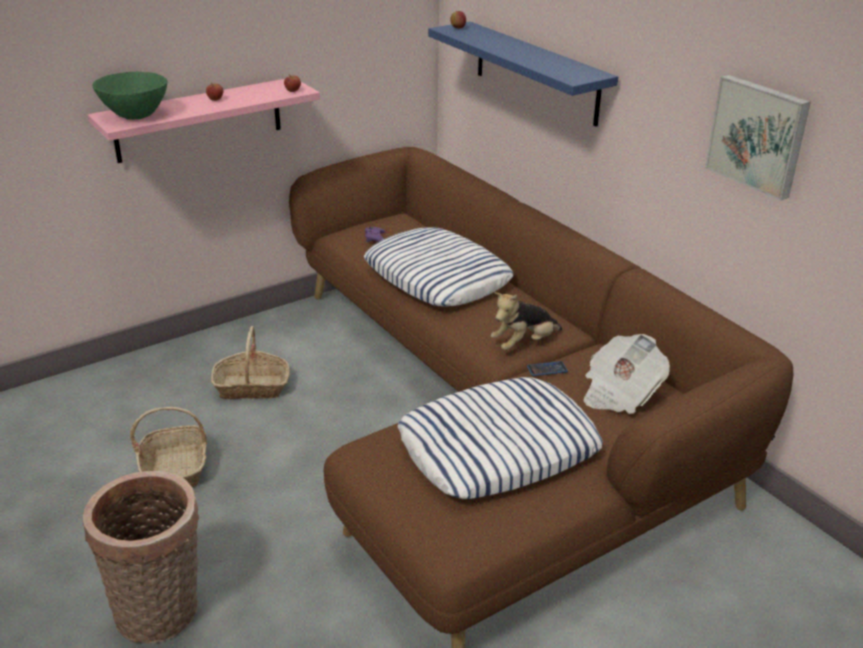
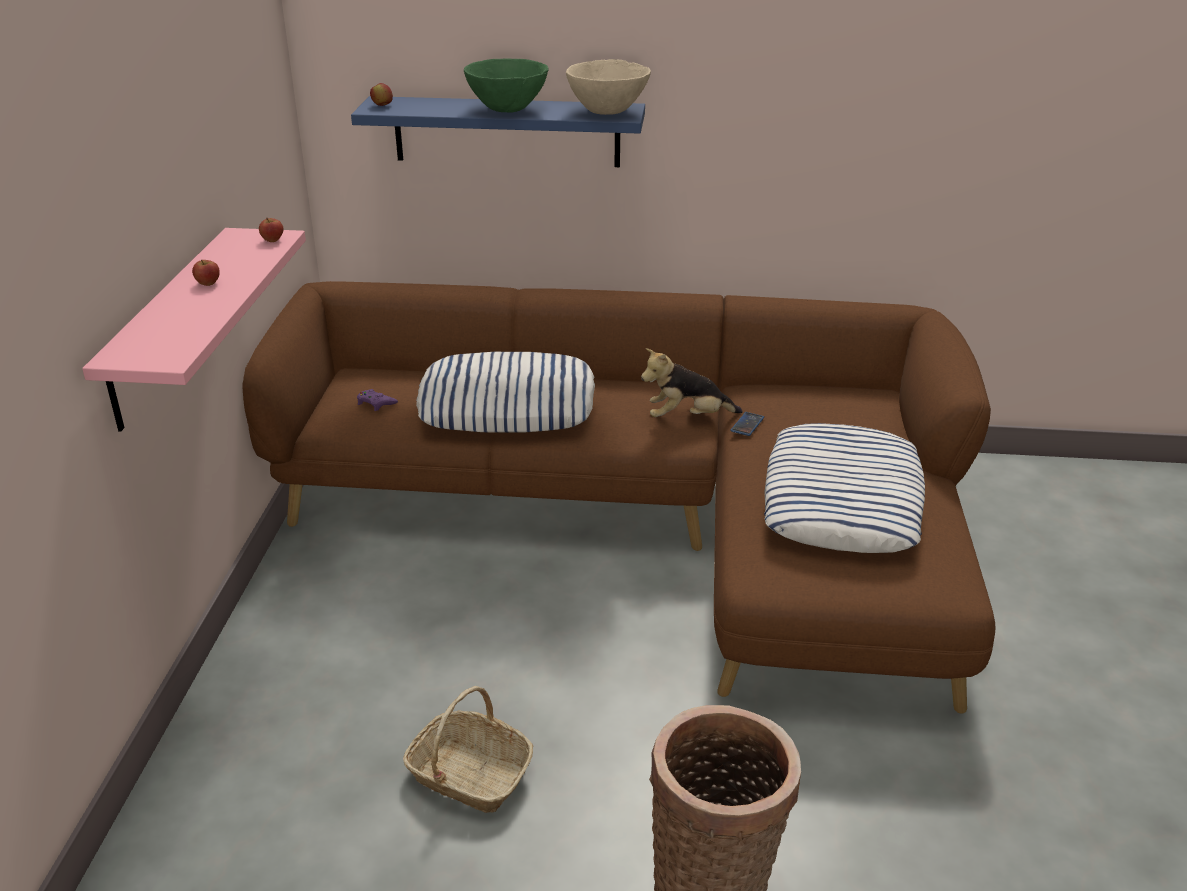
camera: 50 degrees left, 0 degrees up
(135, 116) = (162, 341): green bowl -> green bowl (507, 110)
(252, 387) = (393, 648): basket -> none
(524, 344) = (687, 417): plush toy -> plush toy turned 75 degrees clockwise
(573, 73) = (608, 112): none -> beige bowl
(620, 393) = (826, 409): newspaper -> none
(758, 135) = (843, 115): picture -> none

